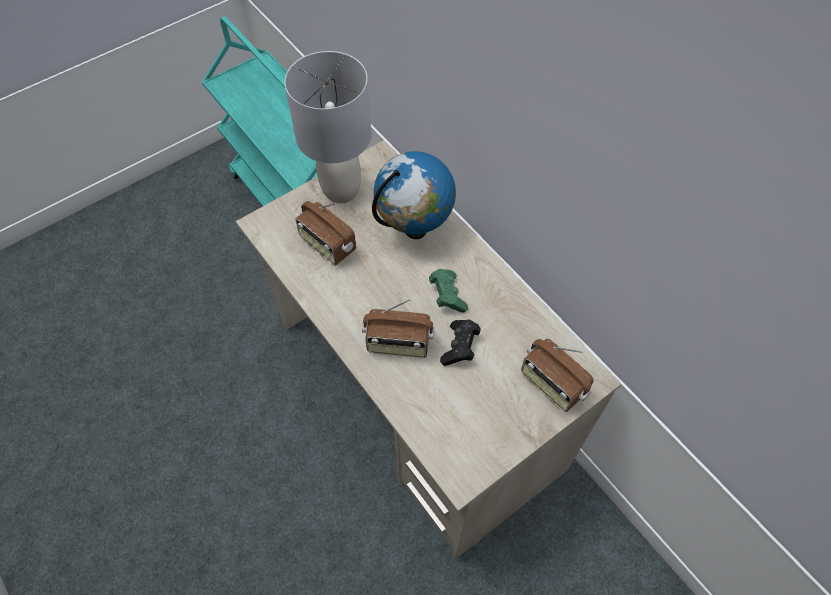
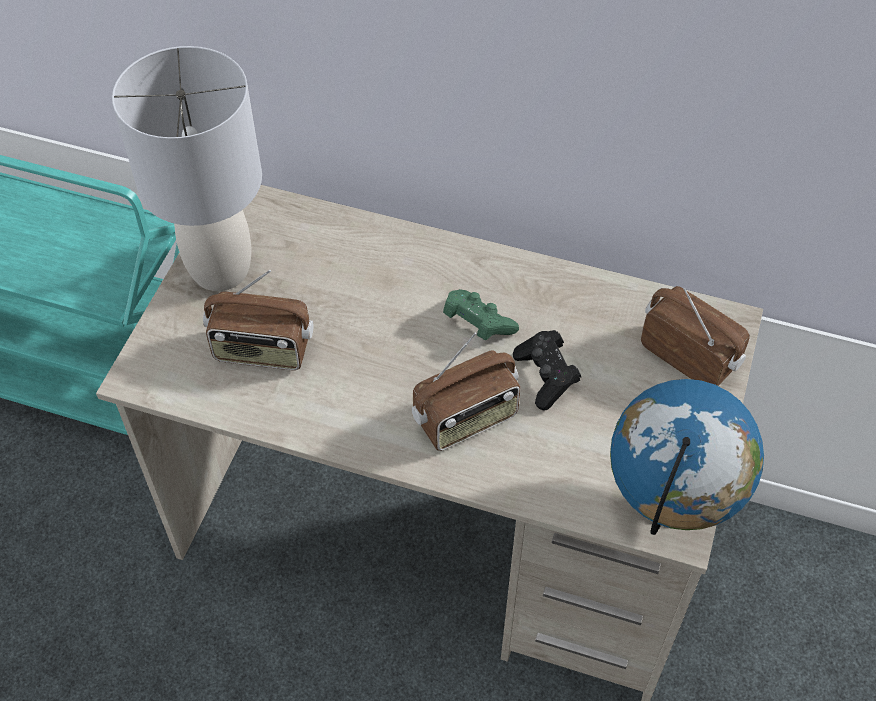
camera: 35 degrees left, 5 degrees down
(414, 229) = (366, 267): globe -> globe (669, 508)
(552, 384) = (689, 356): radio -> radio turned 150 degrees counterclockwise

